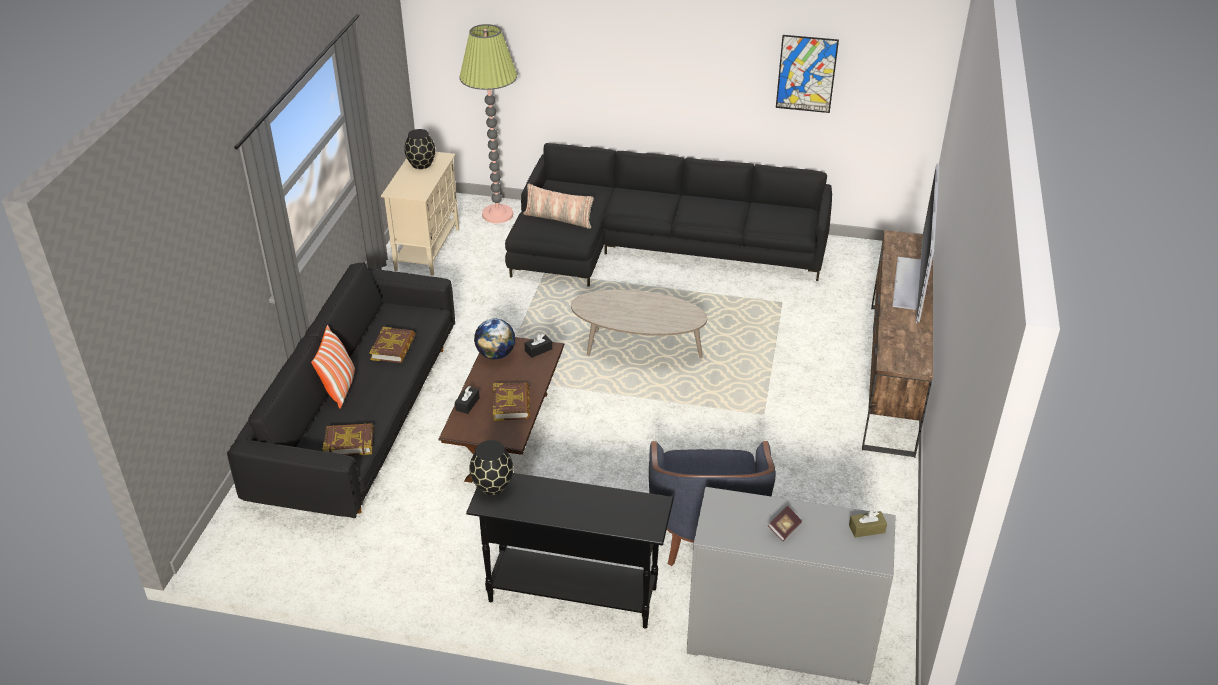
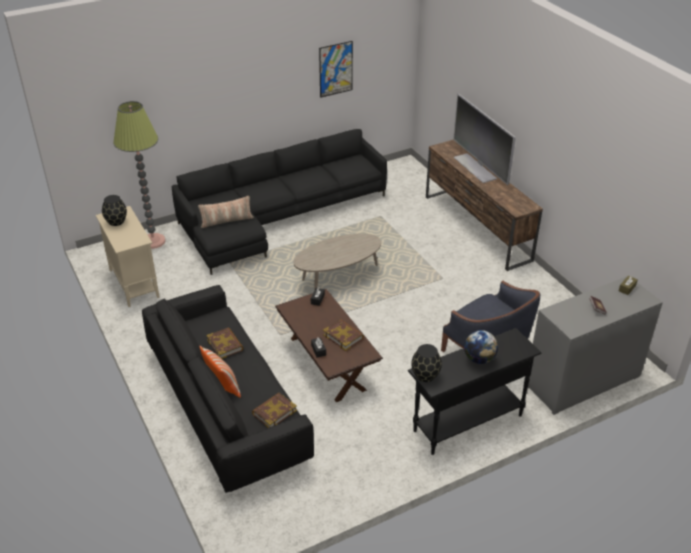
camera: 40 degrees left, 0 degrees up
(495, 355) = (297, 315): globe -> globe (479, 359)

